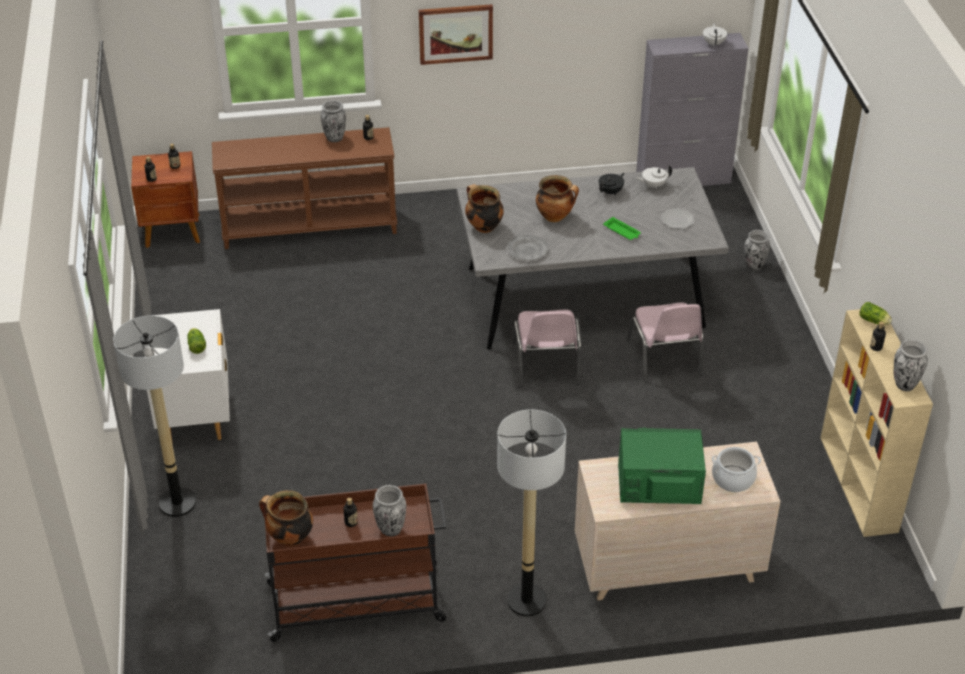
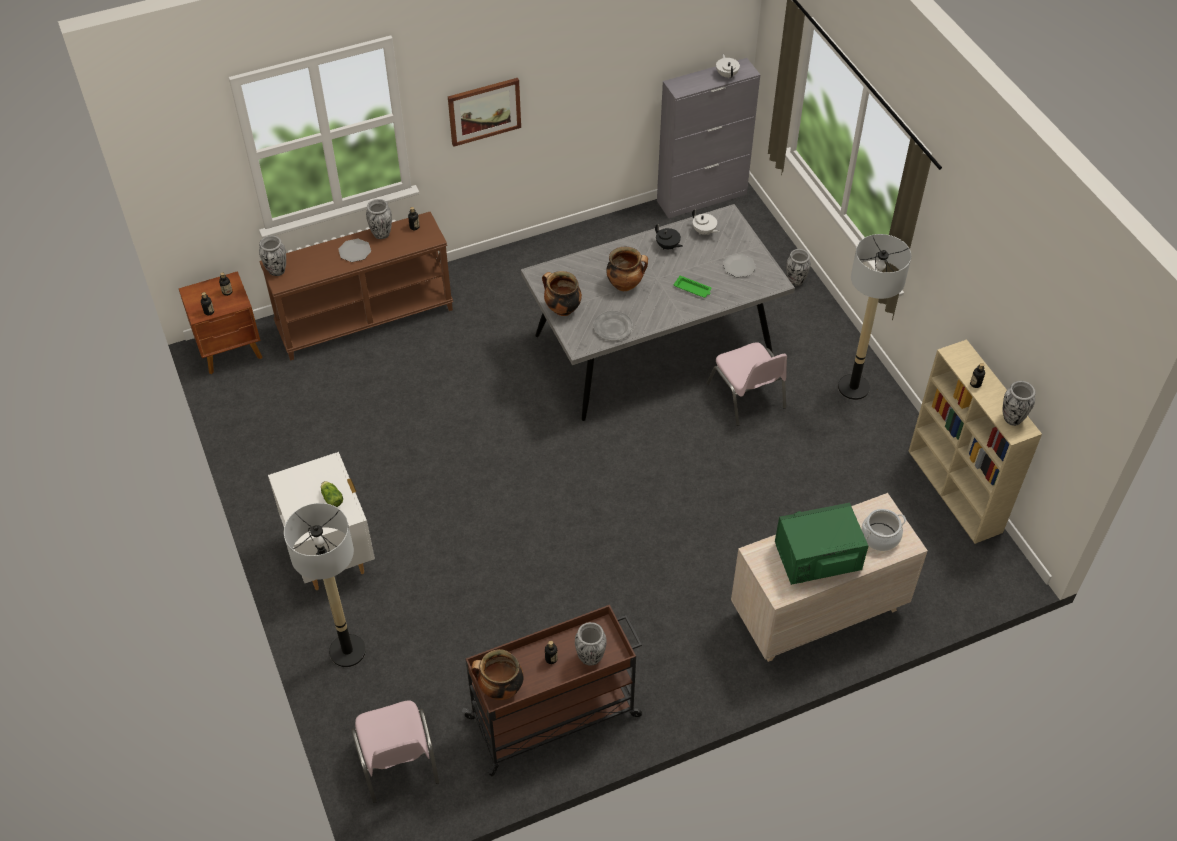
camera: 15 degrees left, 10 degrees up
(224, 152) = (276, 271): none -> vase
(303, 148) = (354, 251): none -> plate
(527, 601) = (706, 677): floor lamp -> floor lamp (853, 387)
(546, 364) = (642, 425): pink chair -> pink chair (397, 762)
(611, 192) = (667, 246): black teapot -> black teapot turned 105 degrees clockwise
(653, 185) = (704, 231): white teapot -> white teapot turned 105 degrees counterclockwise
(874, 321) = (965, 356): lettuce -> none

